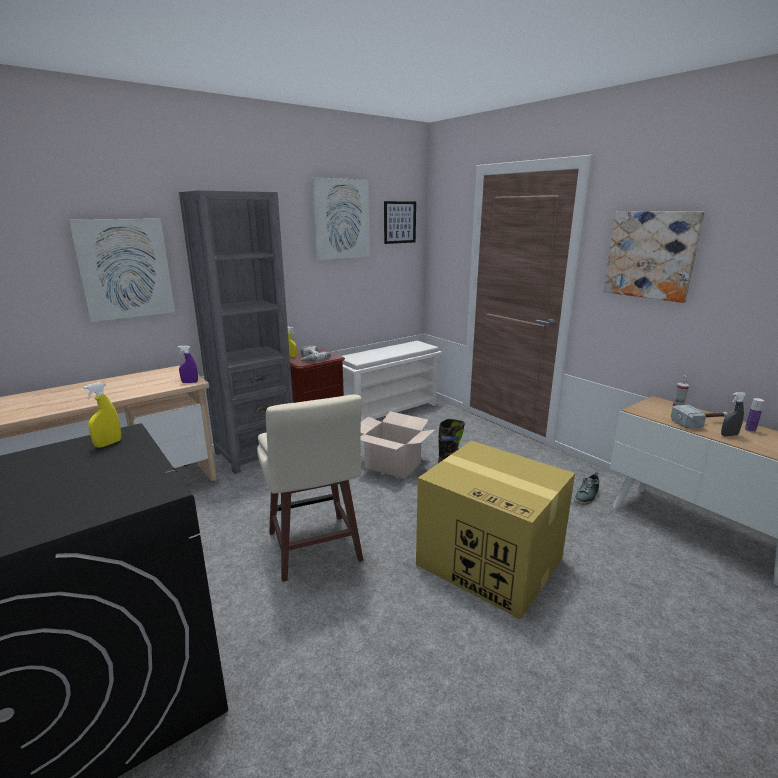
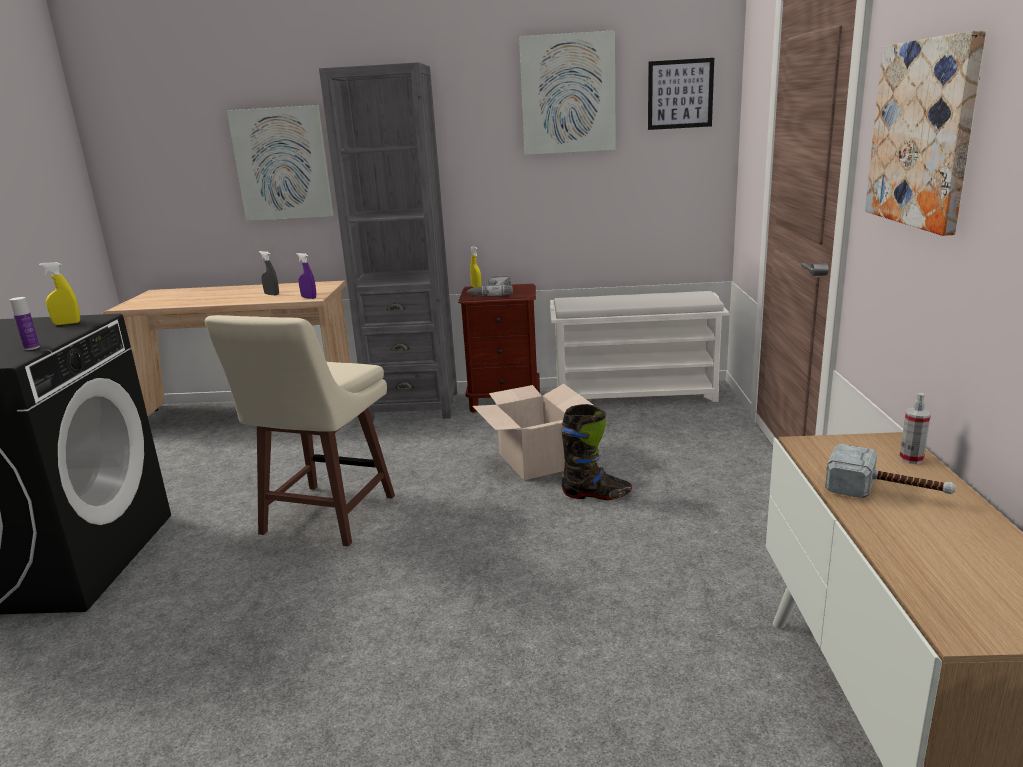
camera: 40 degrees right, 0 degrees up
(491, 562) = (472, 608): cardboard box -> none
(587, 496) = (753, 591): shoe -> none
(729, 435) = (893, 525): grey spray bottle -> grey spray bottle (272, 294)
(750, 430) = (972, 533): bottle -> bottle (31, 348)

